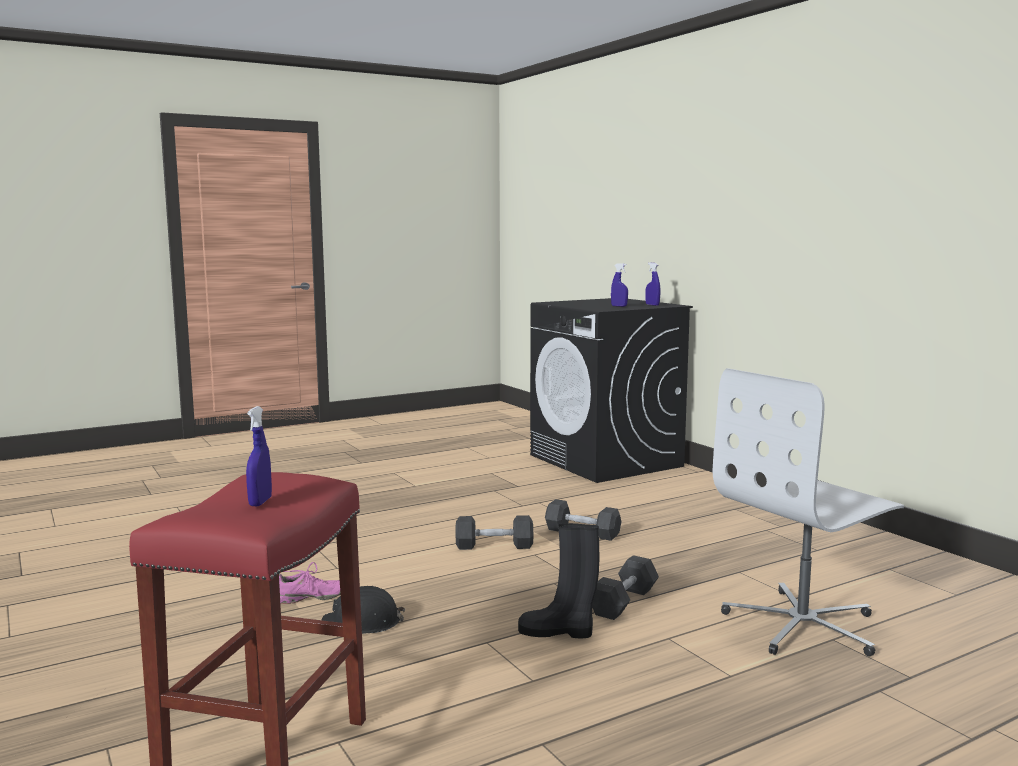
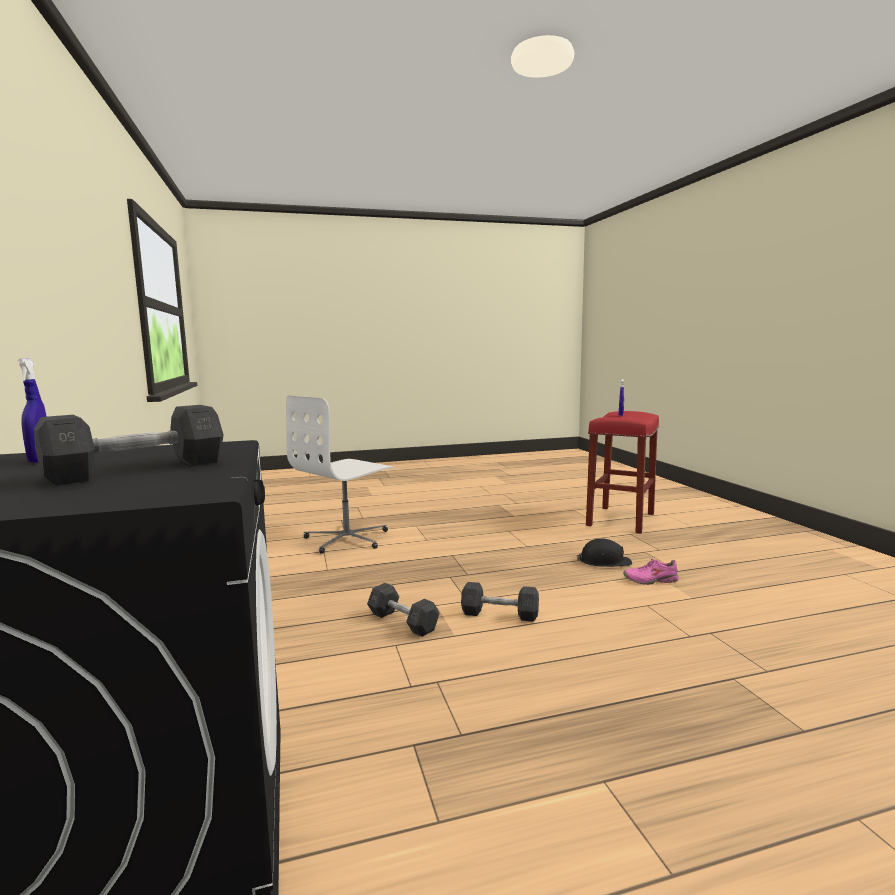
camera: 165 degrees left, 0 degrees up
(558, 632) = (484, 547): black boot -> none
(619, 306) = (131, 458): blue spray bottle -> none
(623, 602) = (431, 558): grey dumbbell -> grey dumbbell (138, 470)
(803, 625) = (347, 539): white office chair -> white office chair turned 150 degrees clockwise

